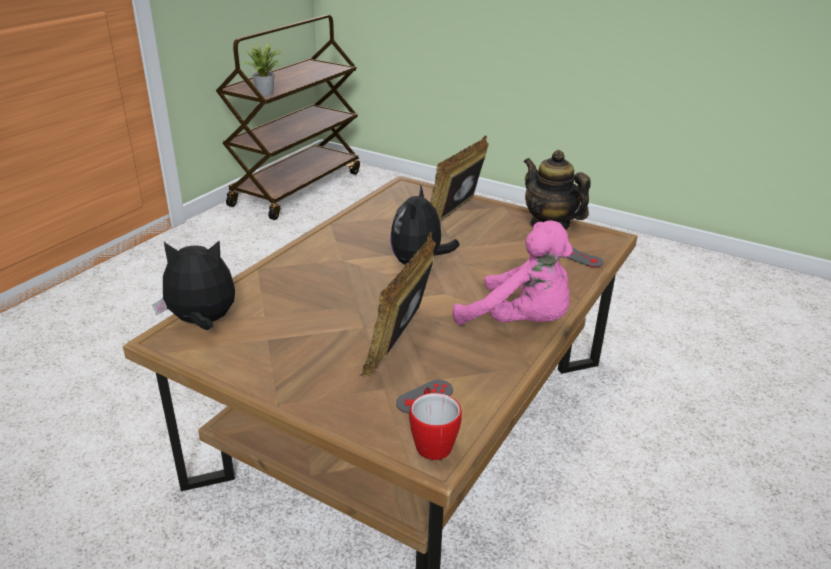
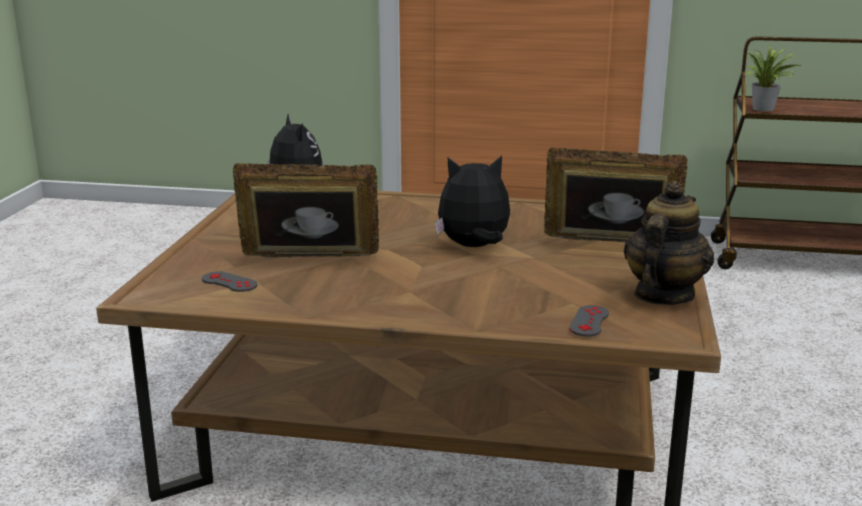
camera: 70 degrees right, 10 degrees down
(432, 441) = (163, 291): mug -> none
(520, 323) = (392, 306): pink plush toy -> none

